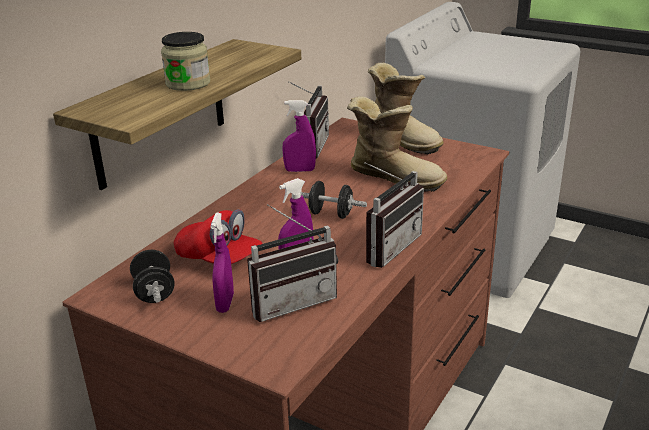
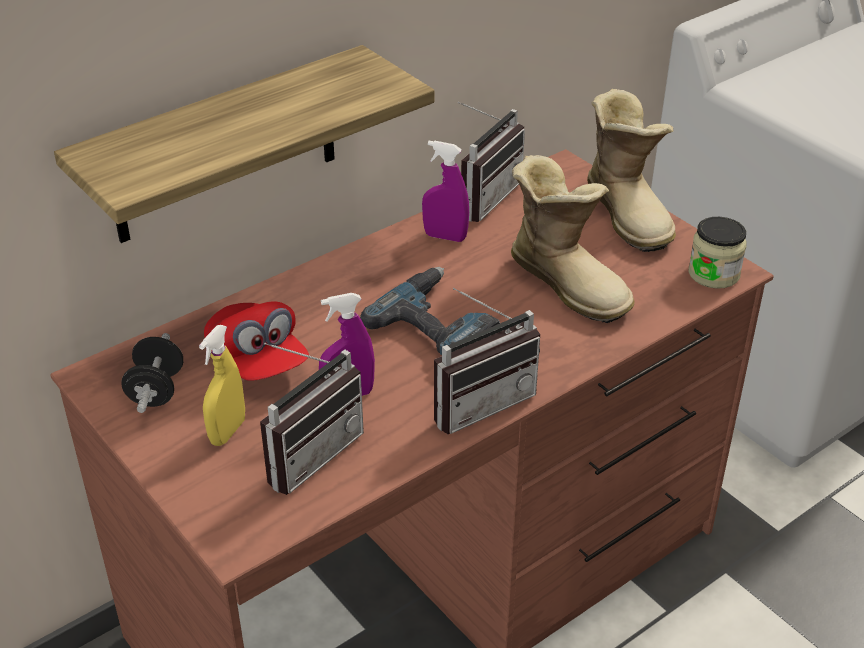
camera: 20 degrees right, 10 degrees up
(188, 83) = (240, 131): jar -> jar (713, 274)
(225, 303) = (227, 432): purple spray bottle -> yellow spray bottle
(291, 301) = (307, 452): radio -> radio turned 45 degrees counterclockwise
(331, 214) = (440, 326): black dumbbell -> power drill

